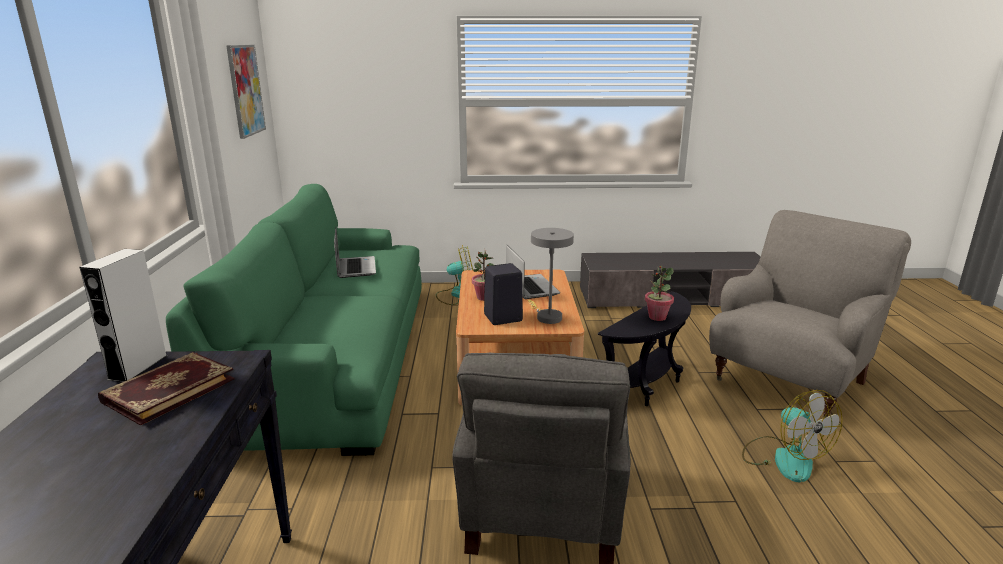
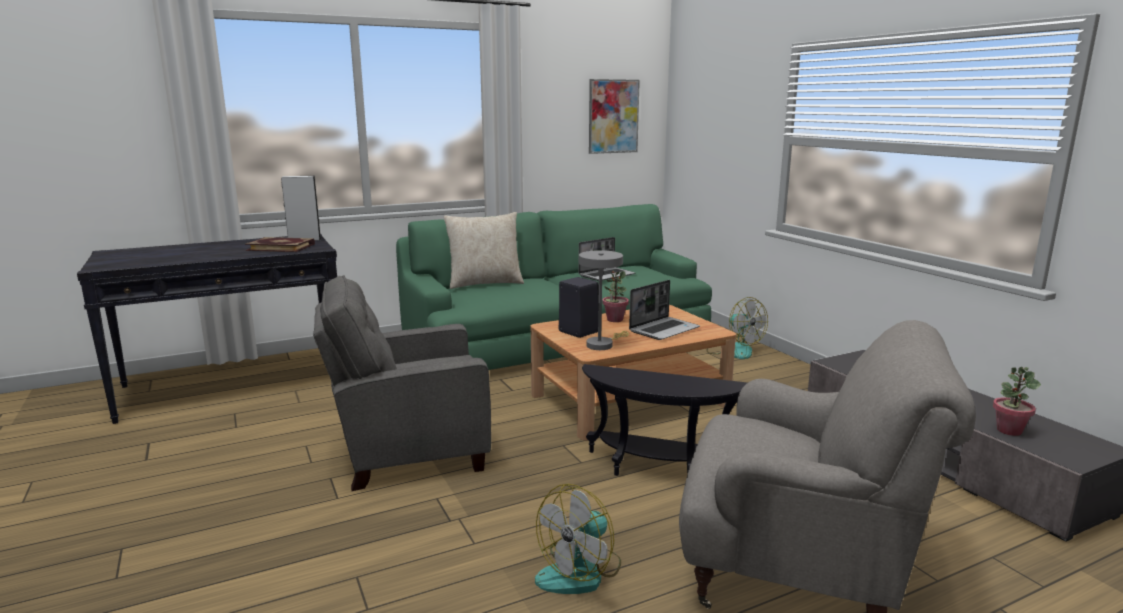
camera: 65 degrees right, 5 degrees down
(292, 325) = (485, 283): none -> beige pillow
(657, 317) = (656, 382): potted plant -> potted plant (1009, 430)

